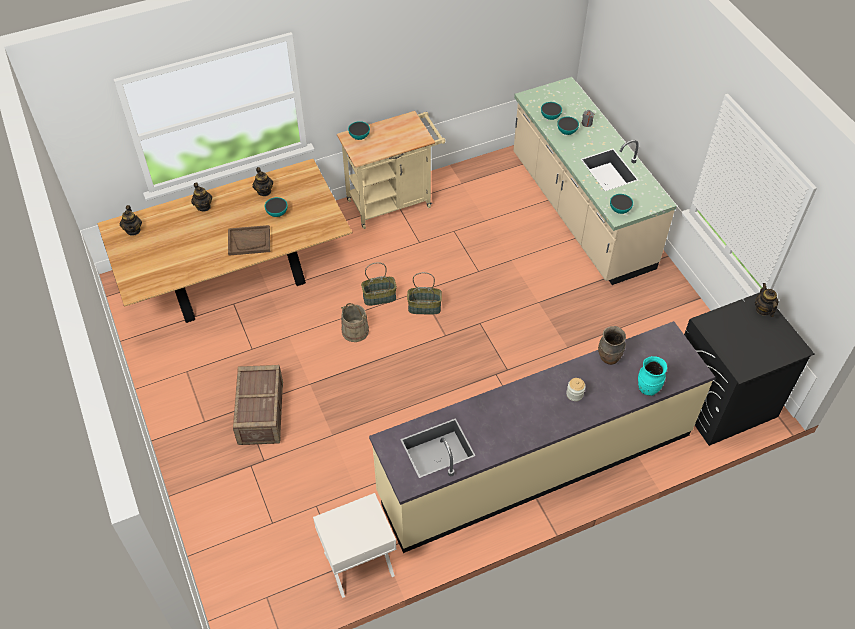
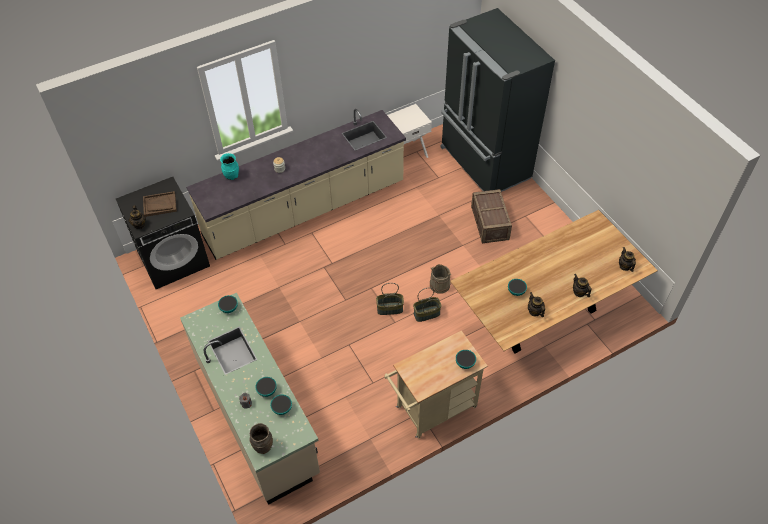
camera: 175 degrees right, 0 degrees up
(233, 527) = (483, 163): none -> black fridge
(249, 241) = (529, 265): brown tray -> brown tray (160, 205)
(609, 358) = (254, 192): brown vase -> brown vase (263, 446)

